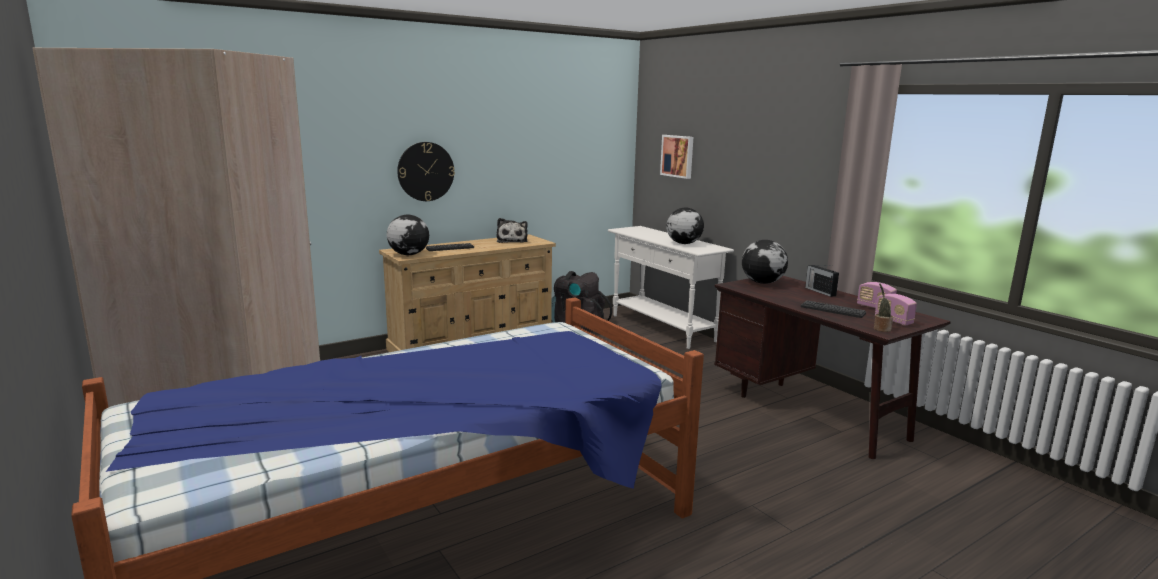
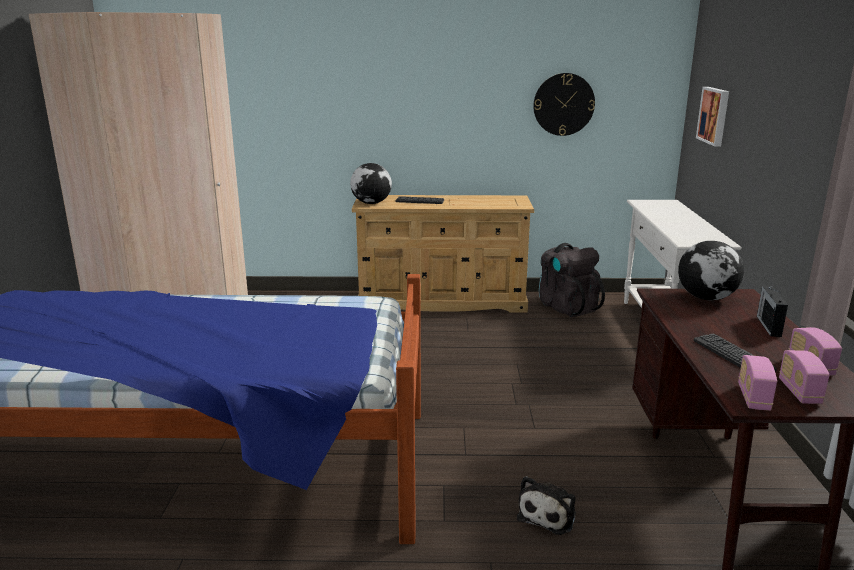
camera: 35 degrees right, 5 degrees up
(425, 171) = (409, 120): wall clock -> wall clock (563, 104)
(512, 241) = (493, 201): plush toy -> plush toy (548, 514)
(683, 243) = (684, 230): globe -> none
(881, 329) = (753, 398): potted plant -> radio

